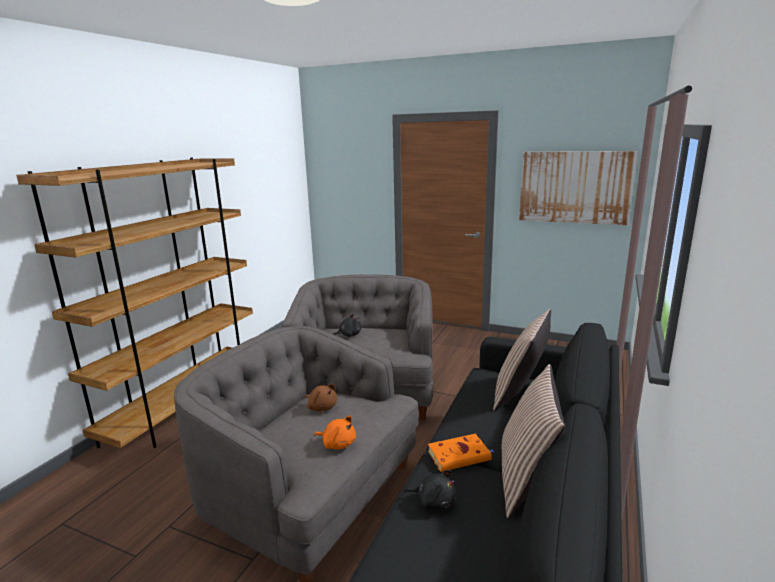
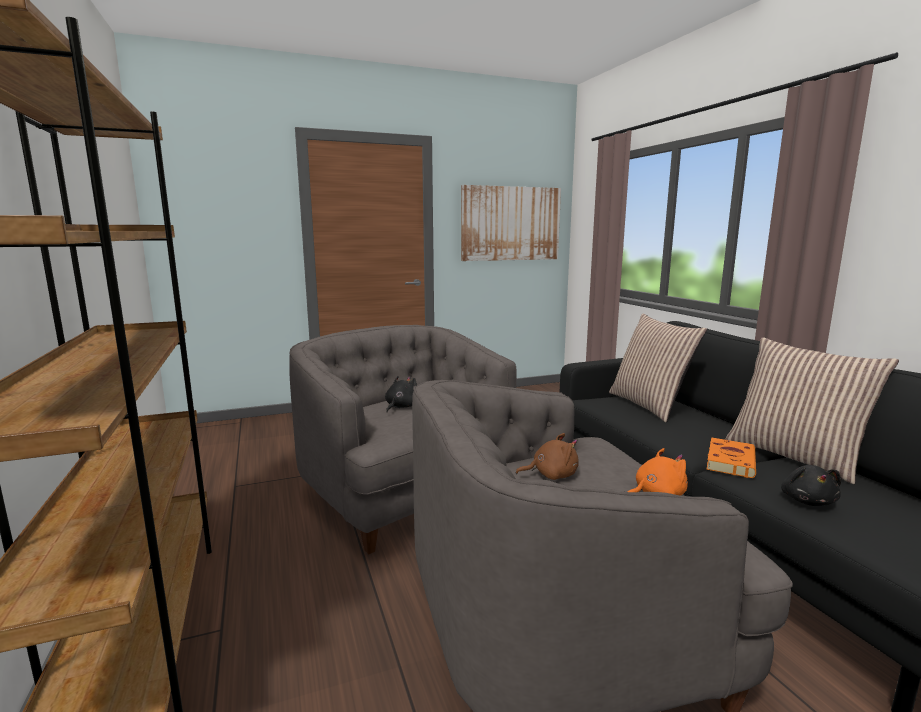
camera: 45 degrees left, 5 degrees down
(433, 502) = (807, 500): black plush toy -> black plush toy turned 120 degrees clockwise

